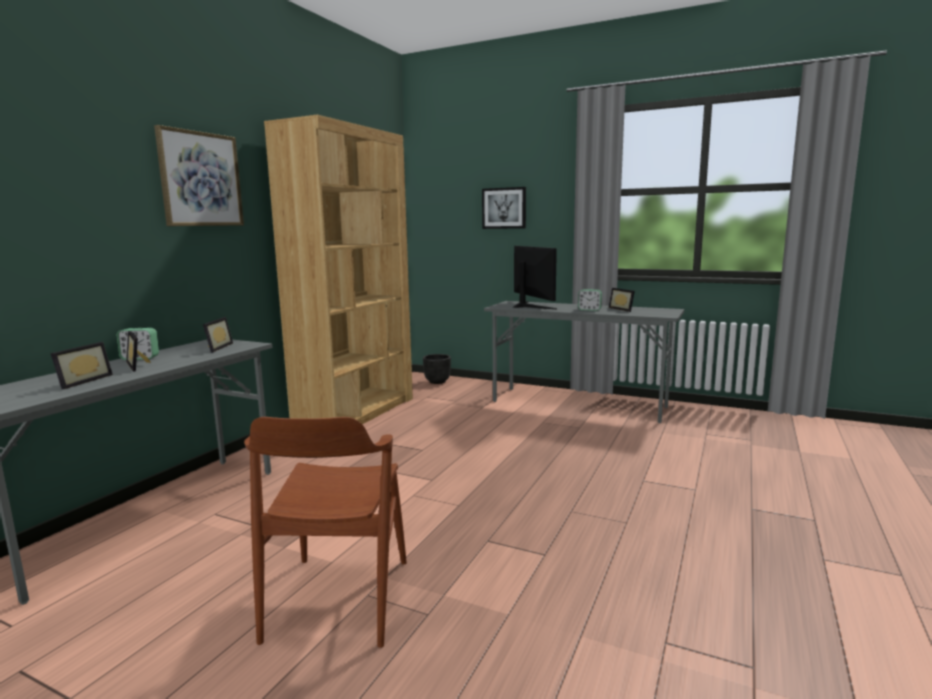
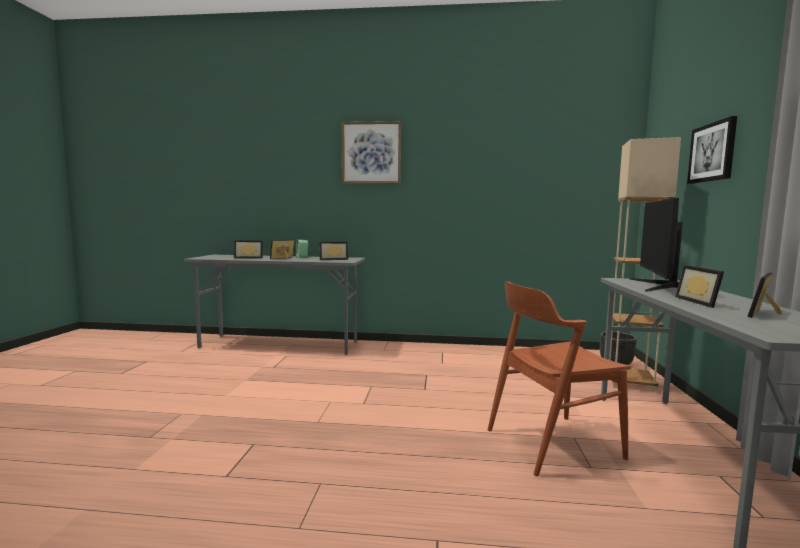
camera: 70 degrees right, 5 degrees down
(338, 599) = (179, 406): brown chair -> brown chair (552, 443)
(356, 413) = (481, 353): brown bookcase -> none
(472, 387) = (629, 382): none -> beige floor lamp
(530, 306) = (658, 286): monitor -> monitor turned 150 degrees clockwise
(589, 310) = (702, 302): alarm clock -> picture frame

